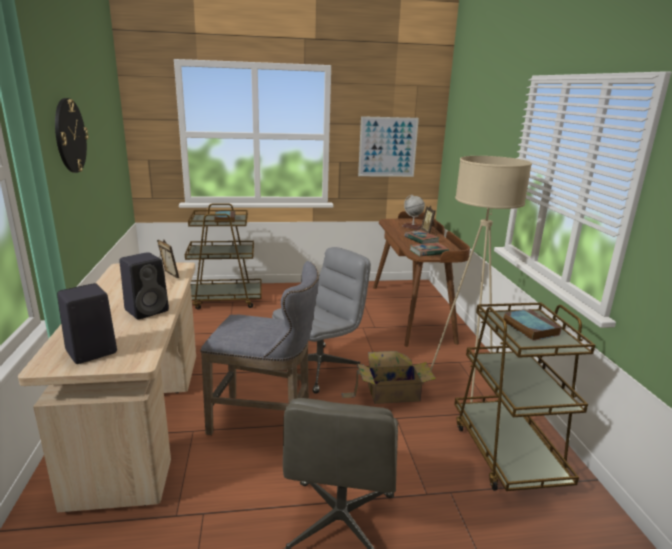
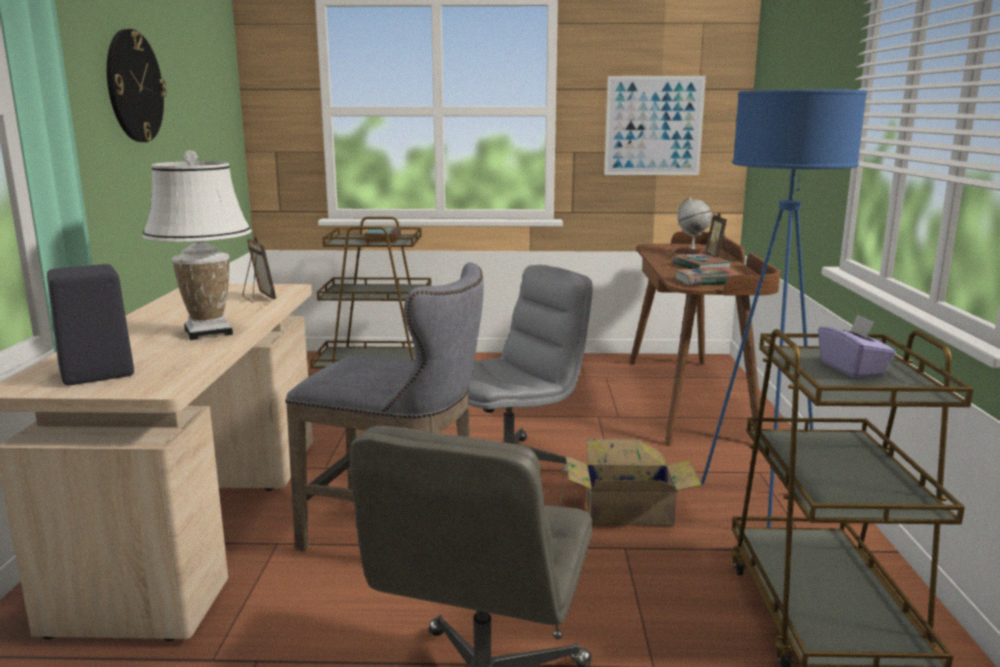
camera: 10 degrees right, 5 degrees down
(148, 310) = (209, 332): black speaker -> white table lamp
(463, 383) = (760, 504): beige floor lamp -> blue floor lamp
(529, 327) = (852, 369): book -> purple tissue box

